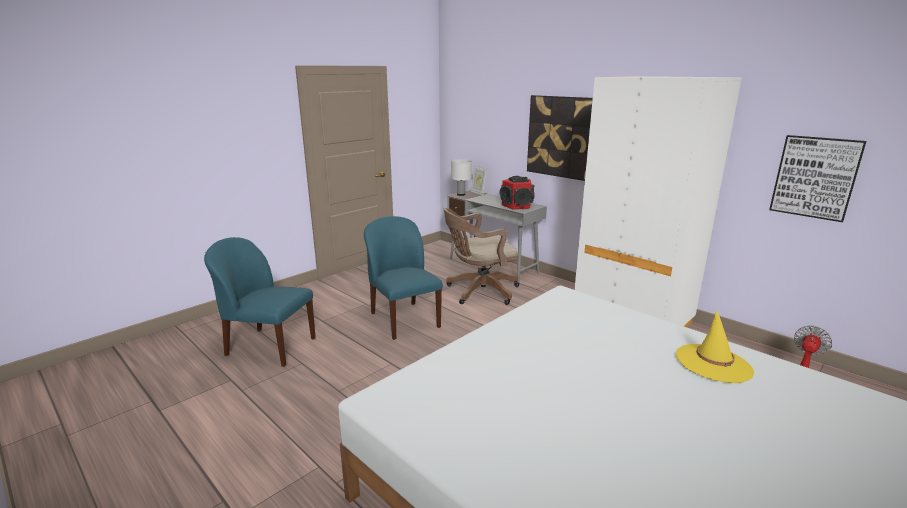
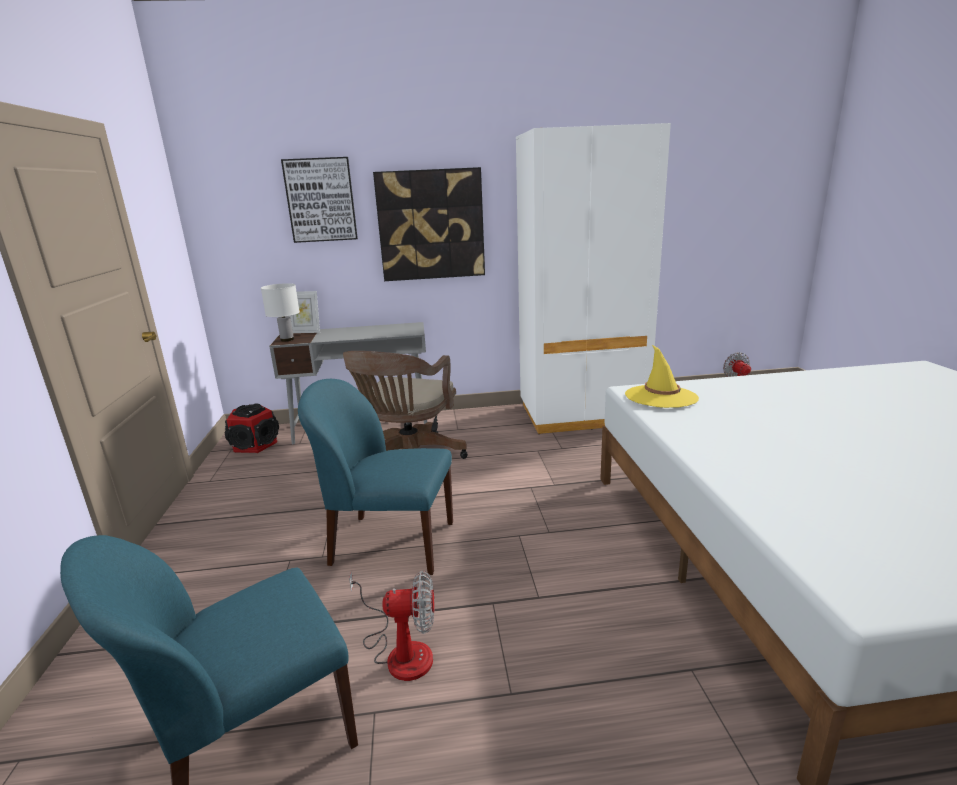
camera: 50 degrees left, 0 degrees up
(338, 354) = (400, 651): none -> fan
(517, 205) = (393, 330): speaker -> speaker (255, 445)
(713, 363) = (836, 388): yellow hat -> yellow hat (661, 397)
(815, 177) = (700, 223): picture -> picture (321, 200)

